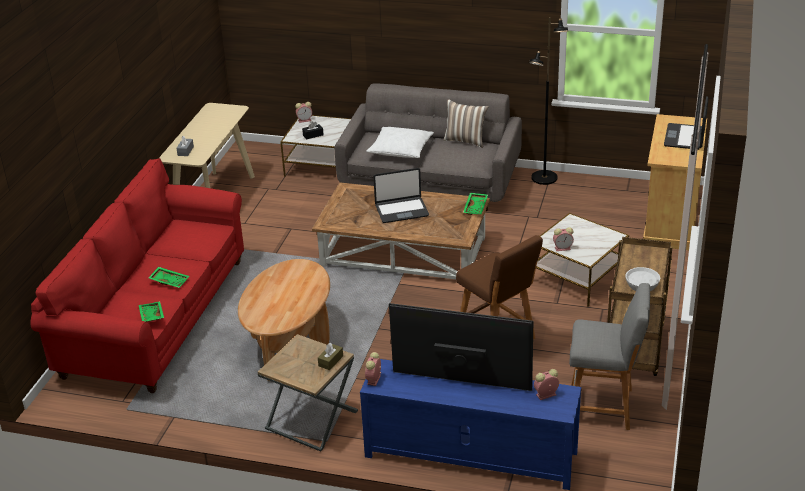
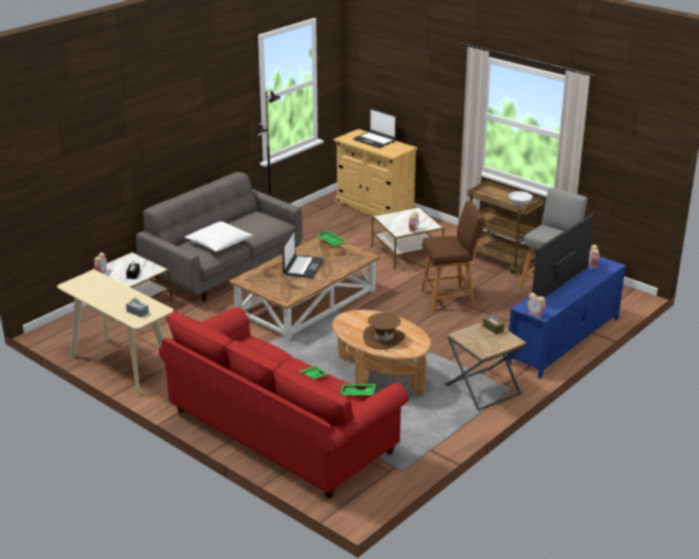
camera: 65 degrees left, 5 degrees down
(271, 299) = (383, 338): none -> brown hat
(465, 140) = (238, 218): pillow -> none

